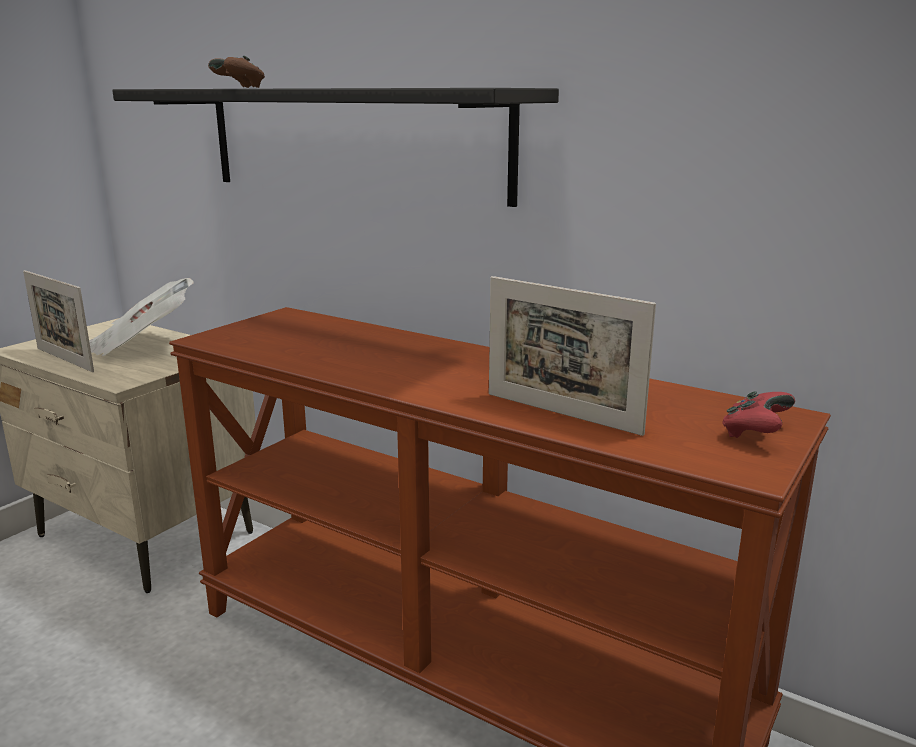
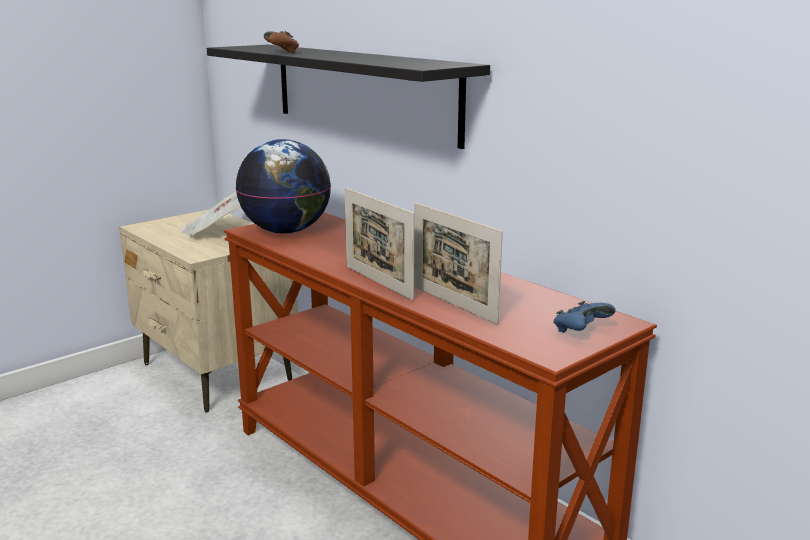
camera: 15 degrees right, 0 degrees up
(64, 360) = (166, 237): picture frame -> picture frame (378, 282)
(261, 336) = (286, 231): none -> globe
(755, 433) = (581, 331): red game controller -> blue game controller

